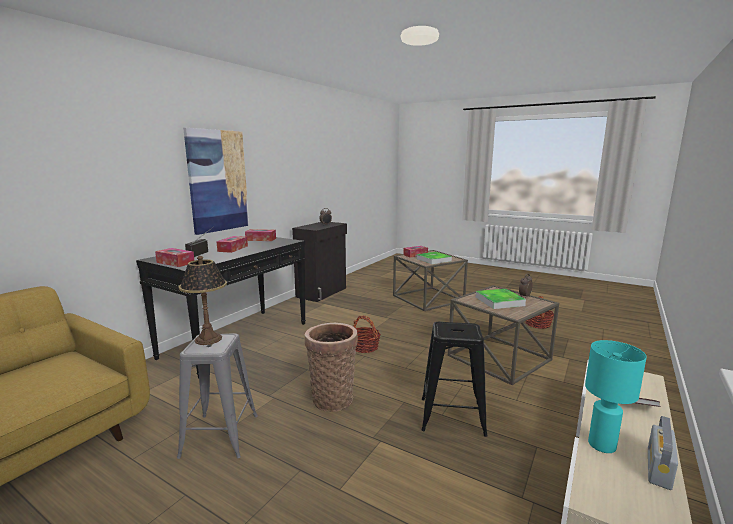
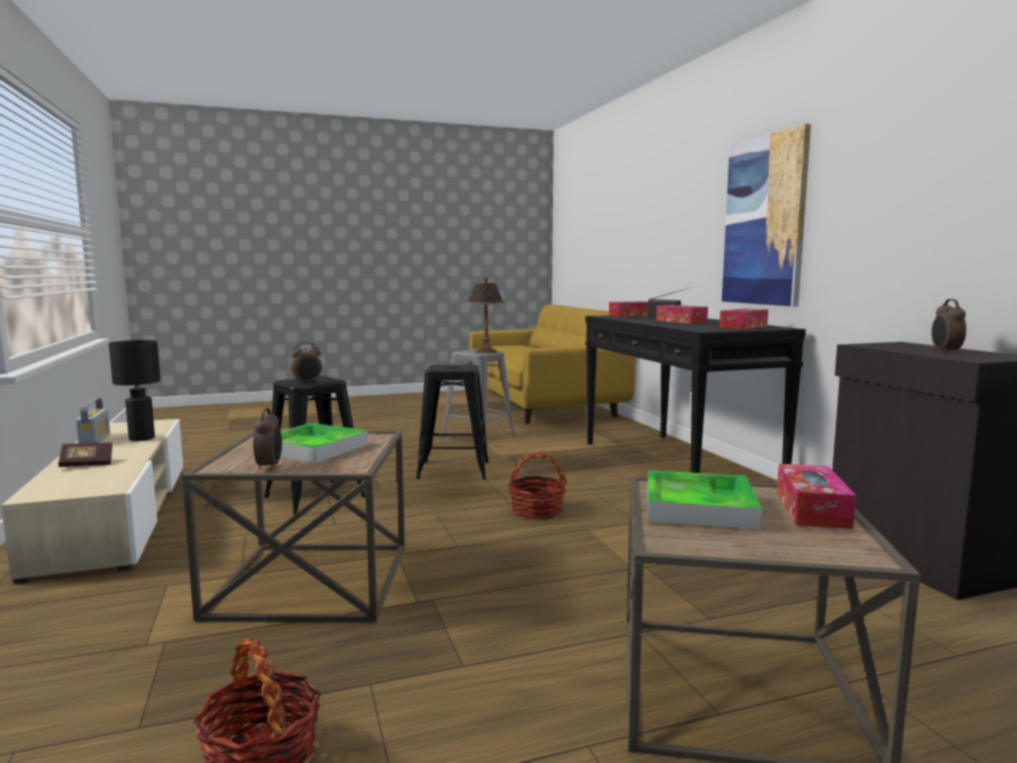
camera: 130 degrees right, 5 degrees down
(332, 398) = (453, 470): basket -> black stool
(463, 325) = (307, 383): none -> alarm clock
(602, 445) = (141, 438): turquoise table lamp -> black table lamp

